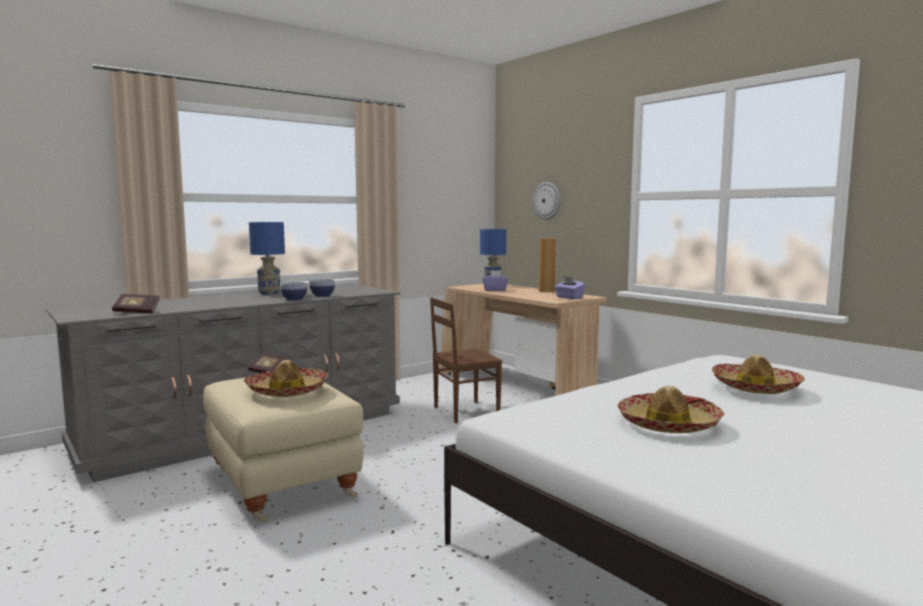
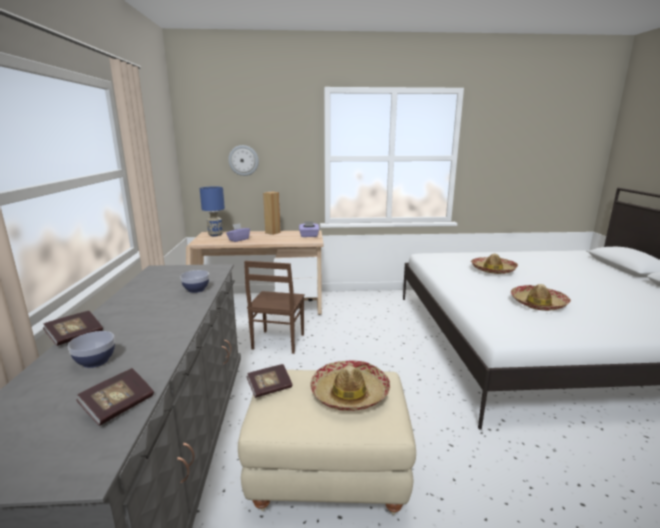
camera: 55 degrees left, 10 degrees up
(213, 296) = (75, 336): none -> book
(269, 293) = (123, 306): blue table lamp -> none
(294, 299) = (195, 304): bowl -> bowl (95, 361)

